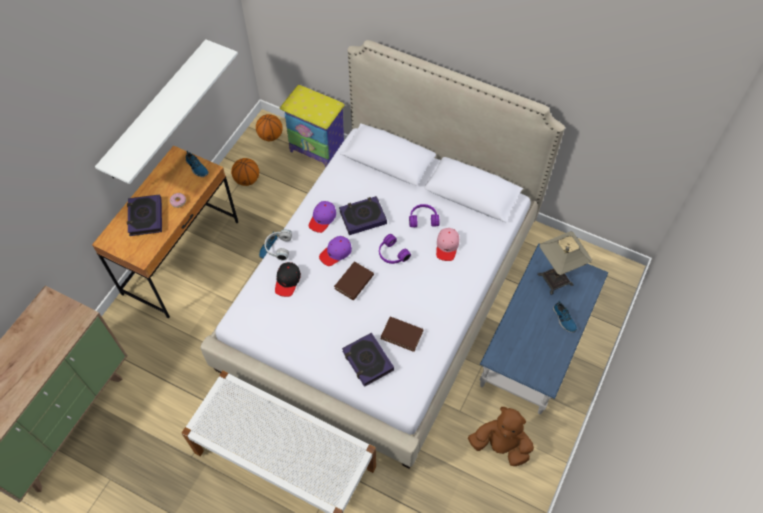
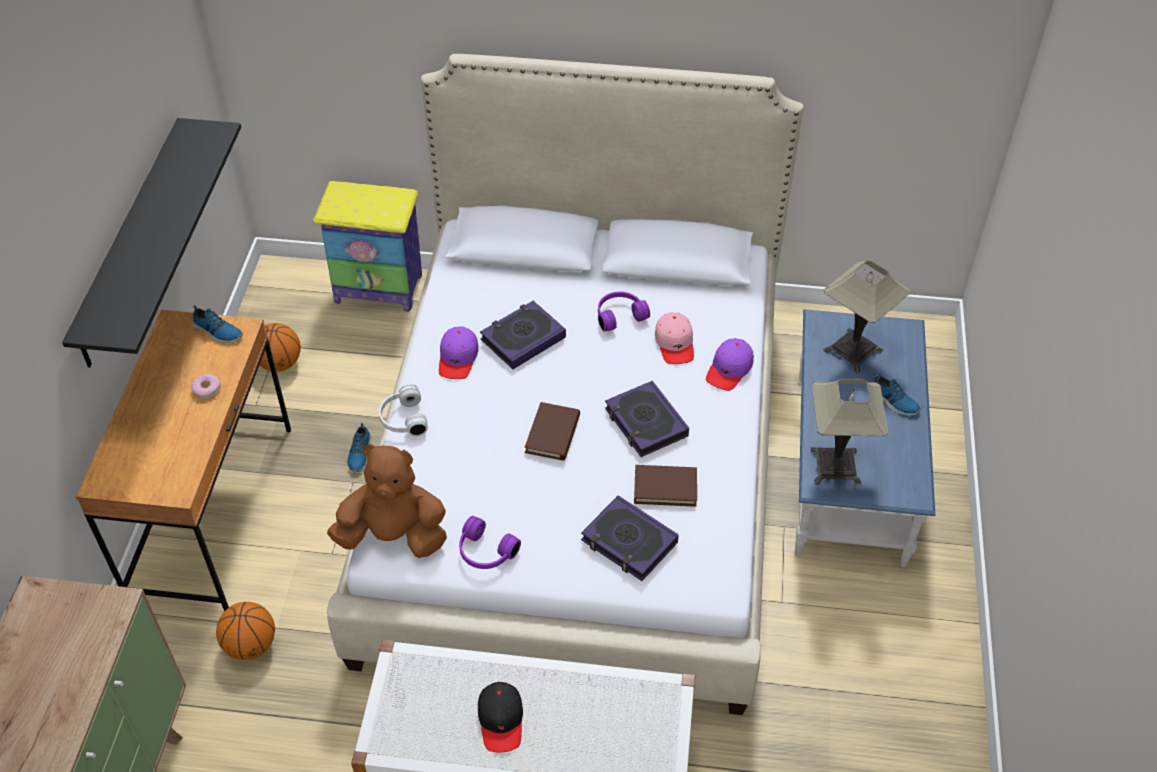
camera: 20 degrees left, 10 degrees down
(145, 217) = (157, 428): book -> book (645, 423)
(157, 110) = (131, 242): white shelf -> black shelf
(270, 136) = (293, 290): basketball -> basketball (251, 645)
(287, 281) = (442, 463): black cap -> black cap (501, 720)
(336, 253) = (503, 401): purple cap -> purple cap (729, 369)
(391, 254) = (594, 378): purple headphones -> purple headphones (485, 553)
(500, 446) = (868, 632): brown plush toy -> brown plush toy (394, 536)
(510, 349) = (835, 466): none -> table lamp

